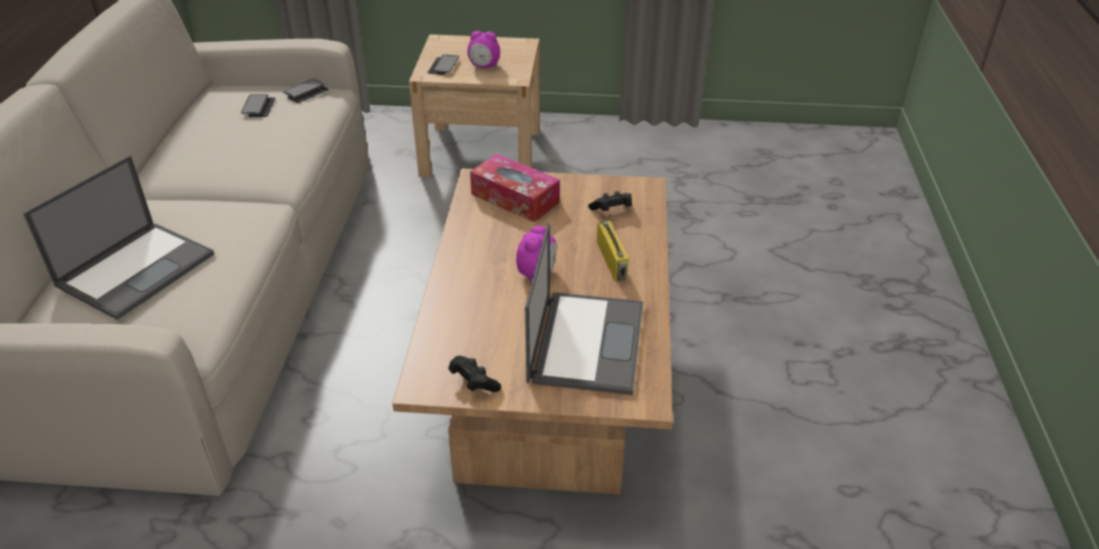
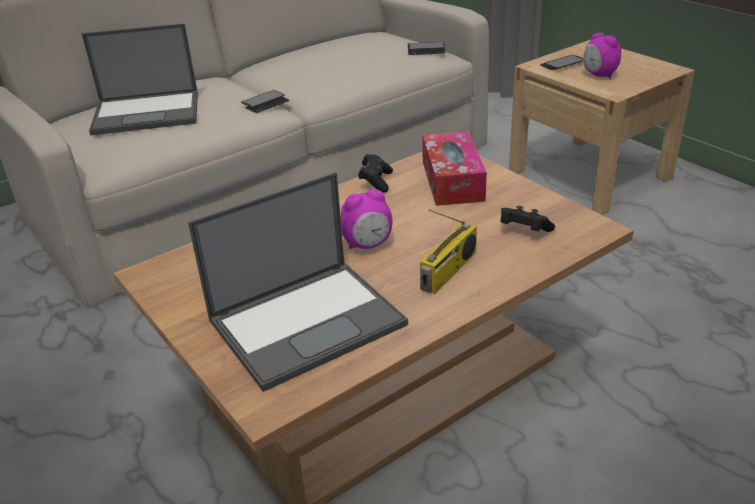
camera: 50 degrees right, 5 degrees down
(258, 107) = (378, 48): phone -> phone (265, 103)
(473, 382) = (179, 294): black game controller -> black game controller (376, 182)

